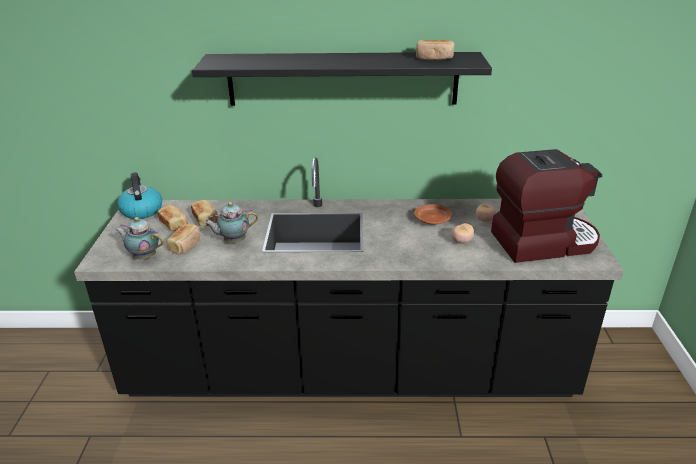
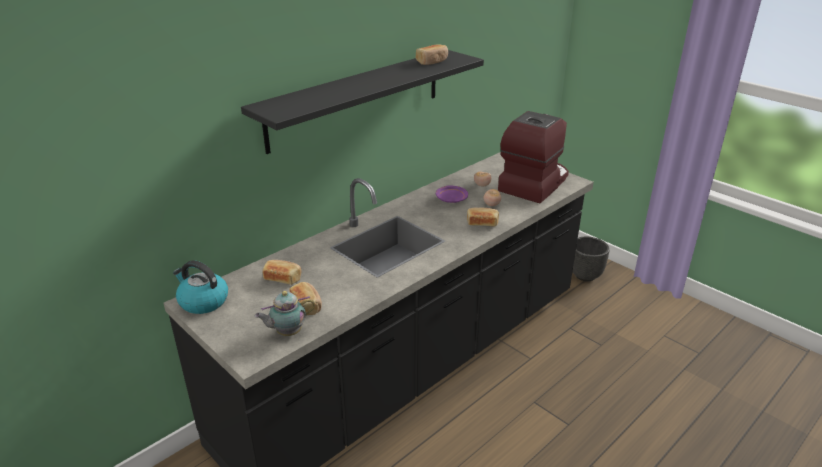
camera: 45 degrees left, 0 degrees up
(175, 224) = (262, 296): bread -> bread (482, 223)
(233, 241) = (340, 282): teapot -> none
(432, 220) = (451, 199): brown plate -> purple plate
(639, 398) = (585, 275): none -> black planter

